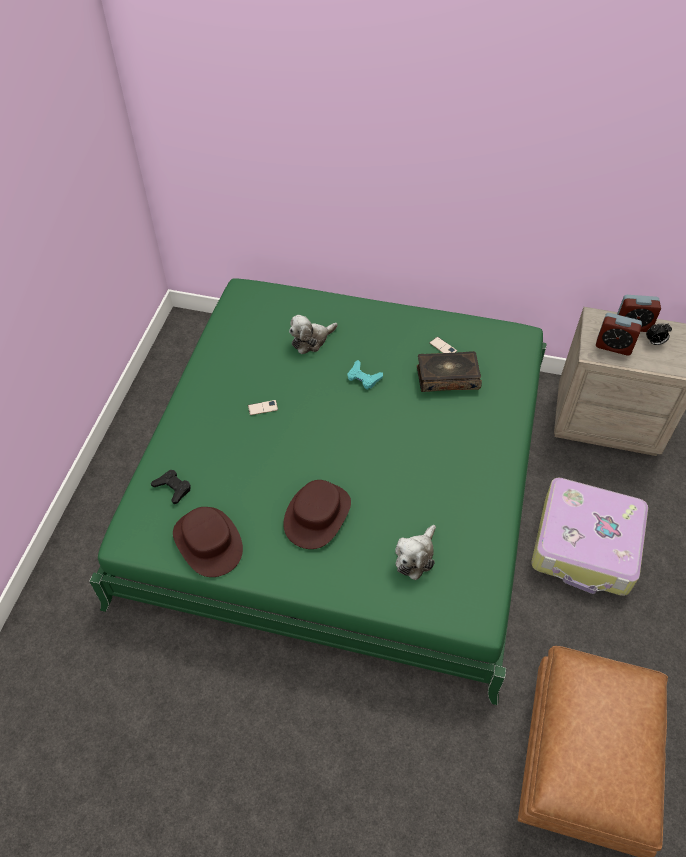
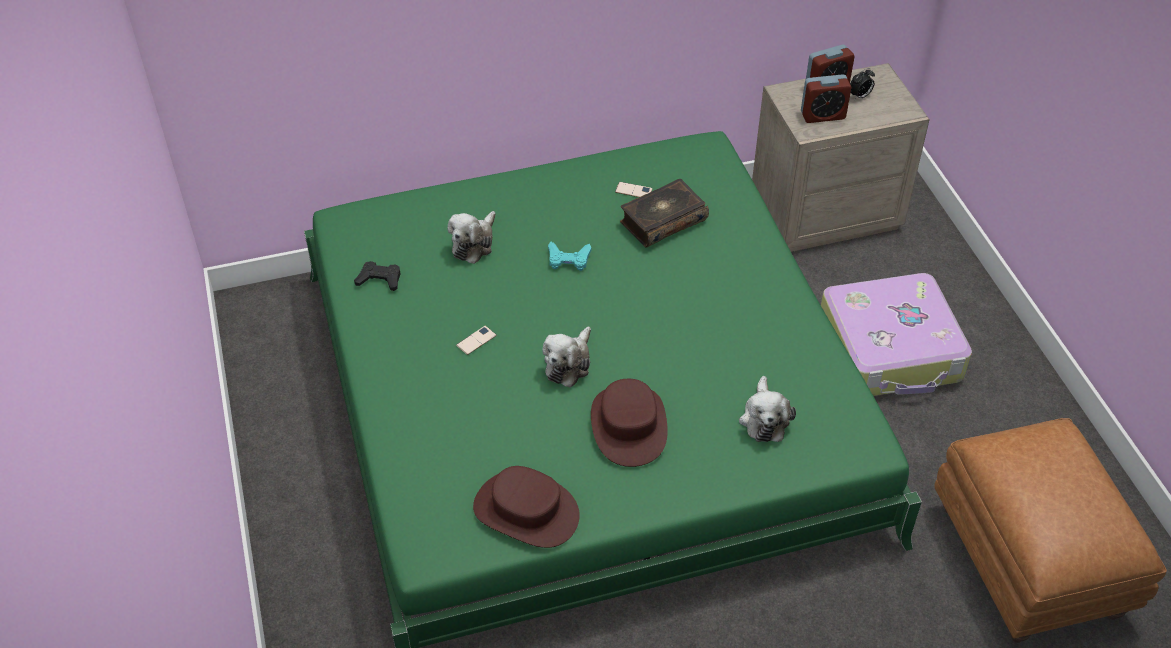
camera: 30 degrees left, 5 degrees down
(173, 488) = (436, 474): black game controller -> black game controller (379, 279)
(310, 451) = (569, 363): none -> plush toy

